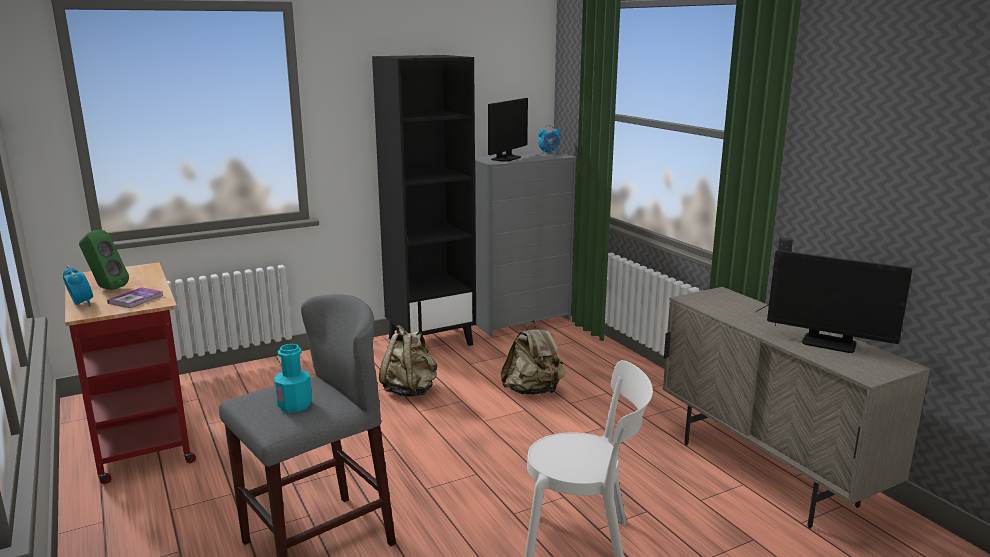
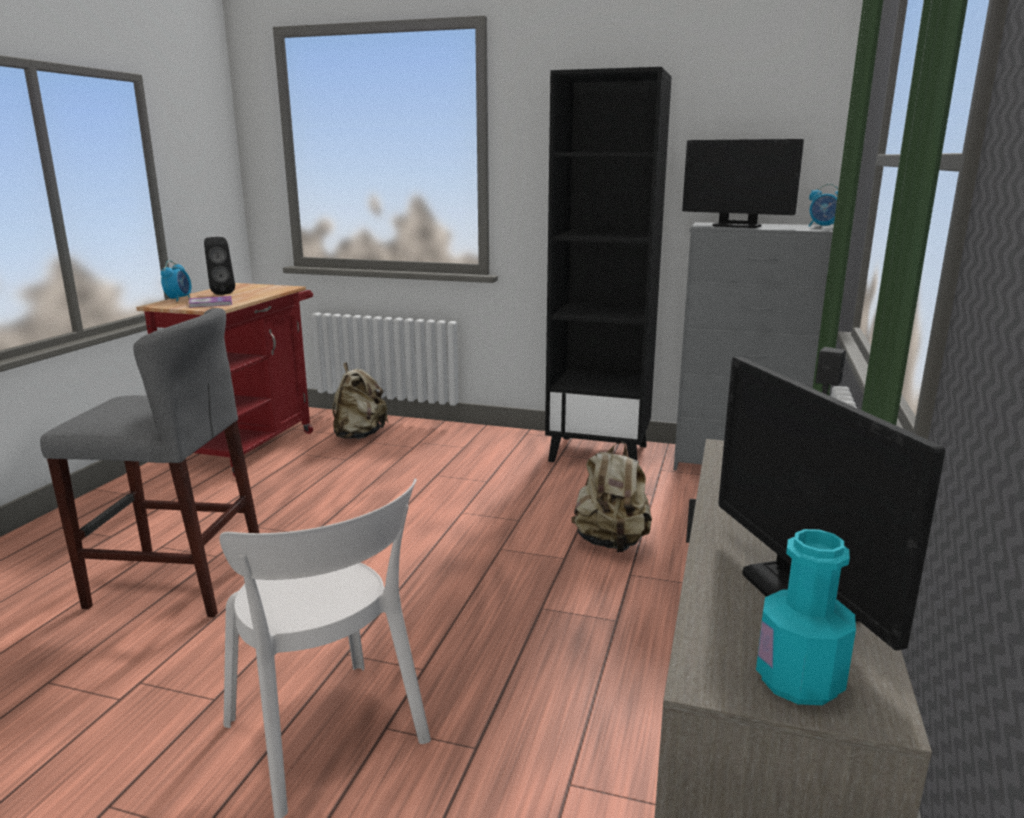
camera: 45 degrees right, 0 degrees up
(106, 288) = (221, 294): green speaker -> black speaker
(294, 405) = (124, 412): turquoise bottle -> turquoise bottle (799, 680)
(410, 390) = (491, 490): beige backpack -> beige backpack (359, 435)
(506, 158) = (736, 226): monitor -> monitor turned 45 degrees clockwise

